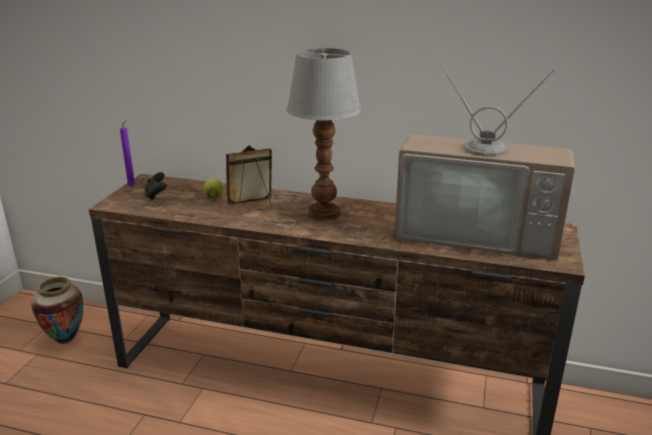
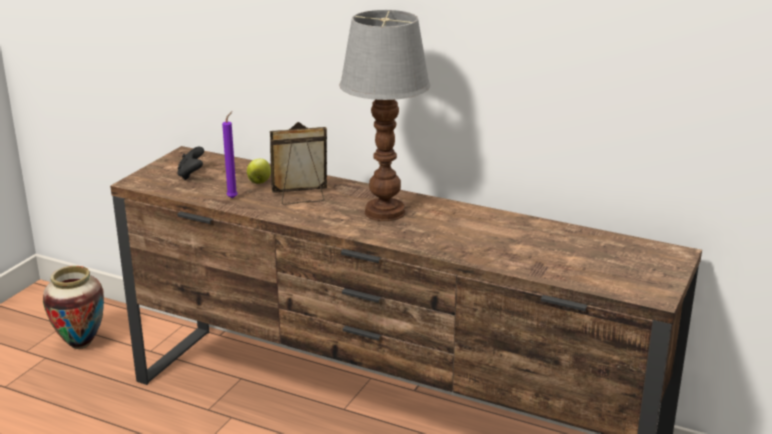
camera: 10 degrees right, 0 degrees up
(132, 186) = (167, 161): purple candle -> purple candle (233, 197)
(477, 233) = (566, 251): television -> none

